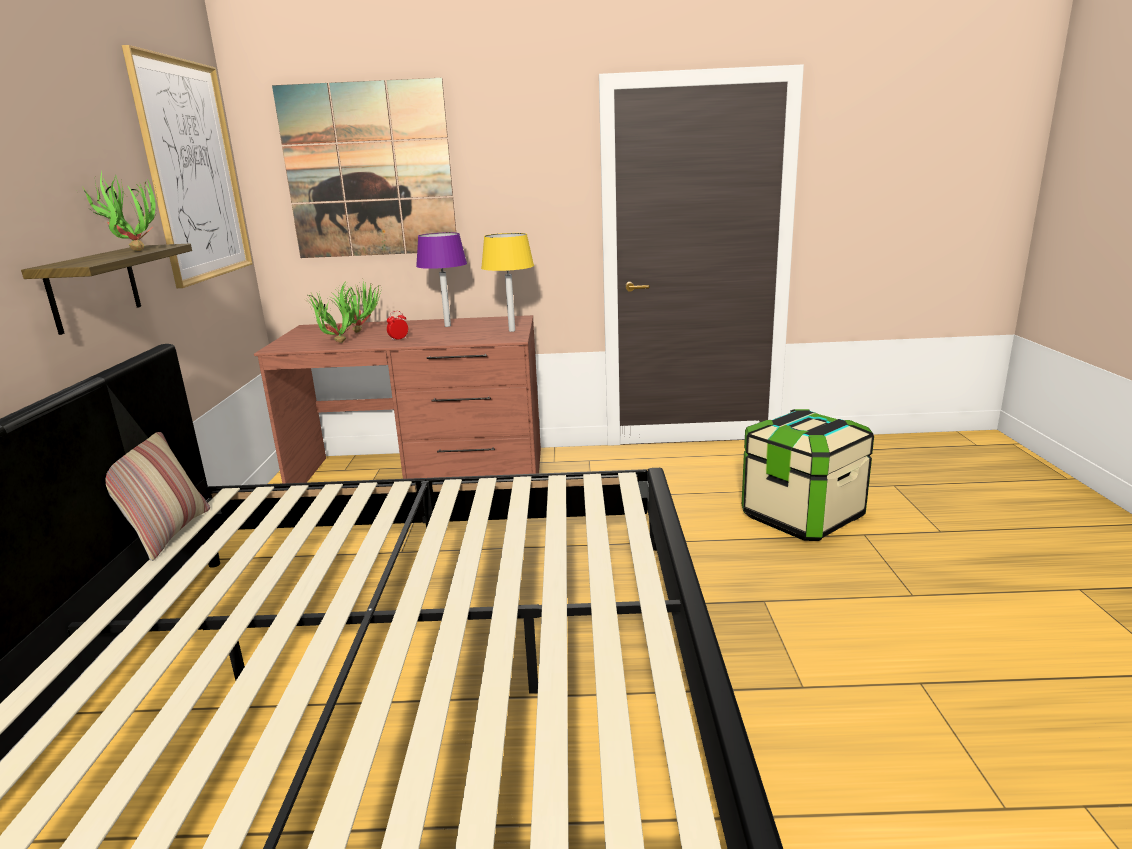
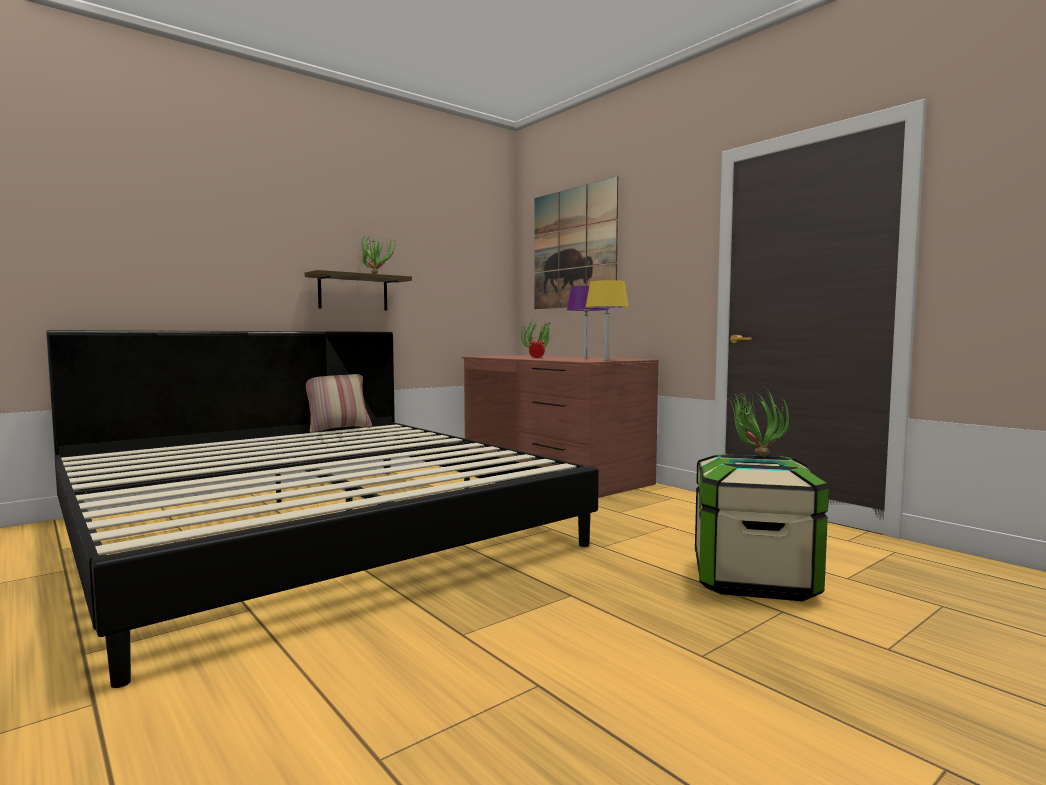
camera: 50 degrees right, 15 degrees down
(194, 171) = (466, 247): picture -> none
(334, 343) = (503, 357): potted plant -> potted plant (754, 456)

